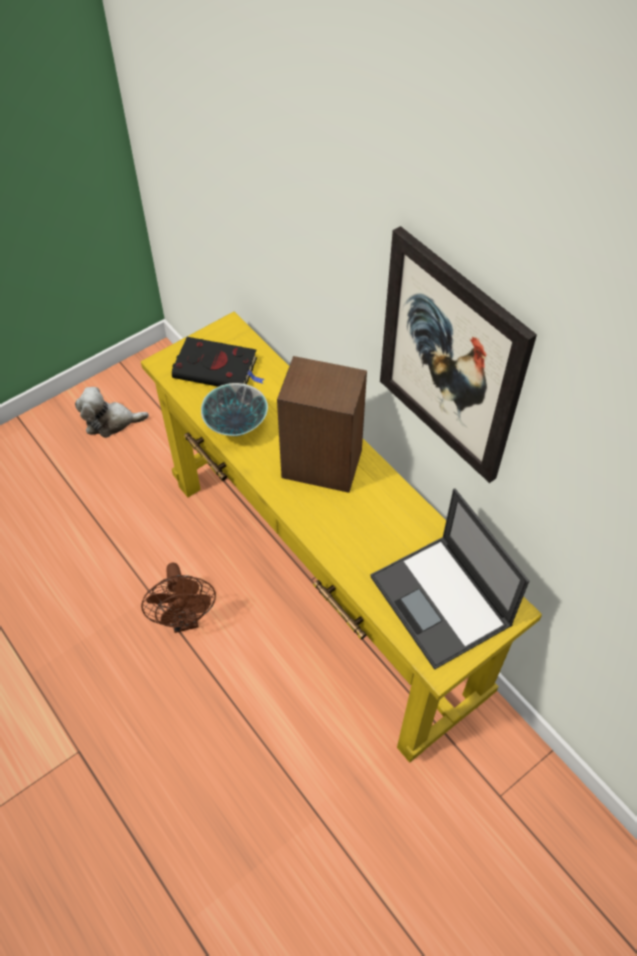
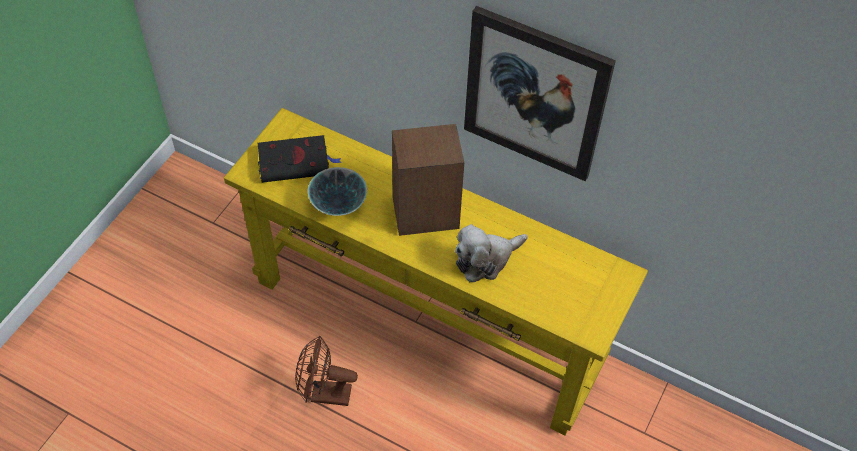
camera: 25 degrees left, 0 degrees up
(110, 422) = (163, 246): plush toy -> plush toy (486, 259)
(185, 619) = (324, 394): brown fan -> brown fan turned 135 degrees clockwise
(441, 602) = (572, 288): laptop -> none

